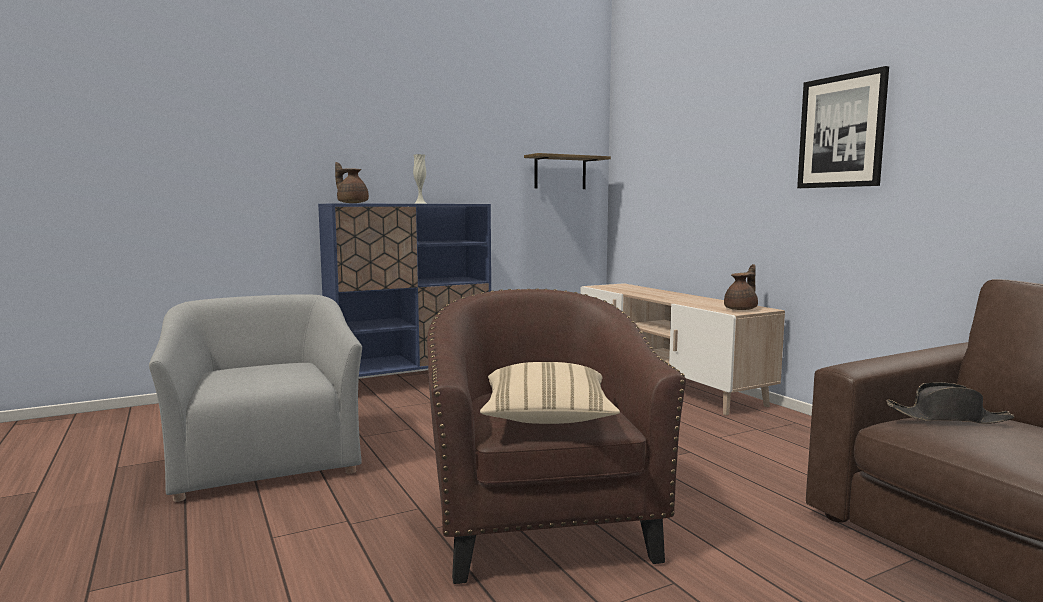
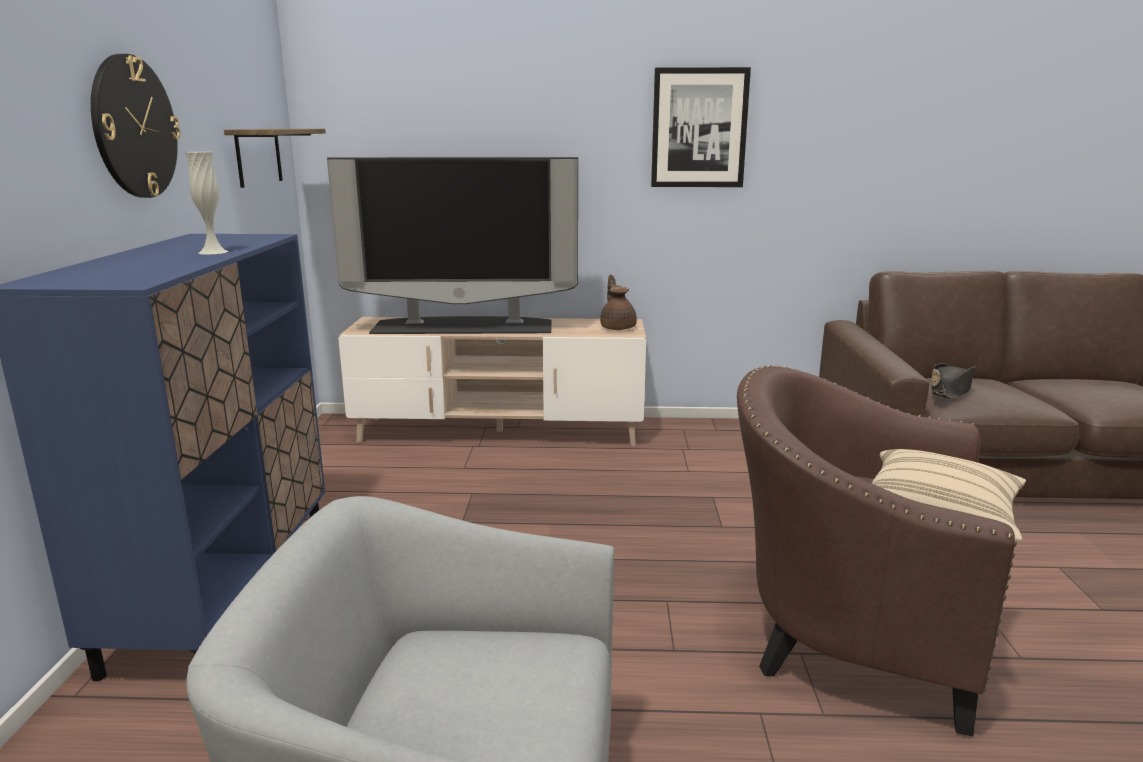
camera: 60 degrees left, 10 degrees up
(352, 203) = (124, 277): brown teapot -> none
(441, 149) = (134, 127): none -> wall clock
(652, 293) = (464, 326): none -> television

